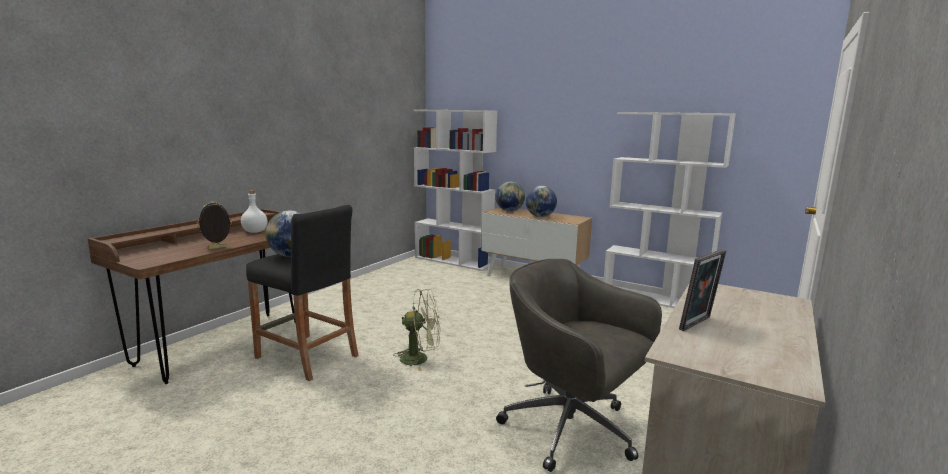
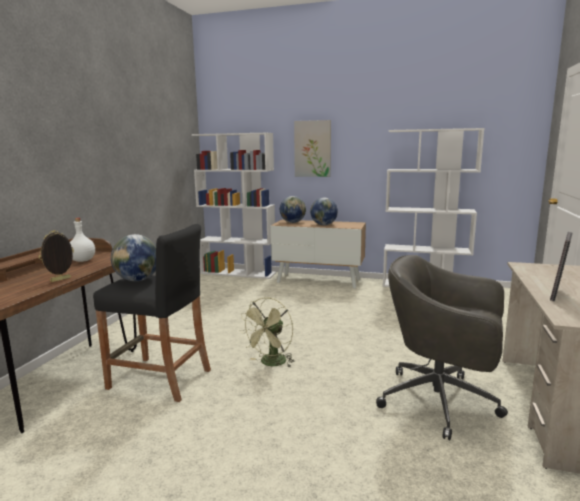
camera: 15 degrees left, 0 degrees up
(420, 359) = (271, 363): green fan -> green fan turned 135 degrees clockwise
(538, 130) = (312, 149): none -> picture

